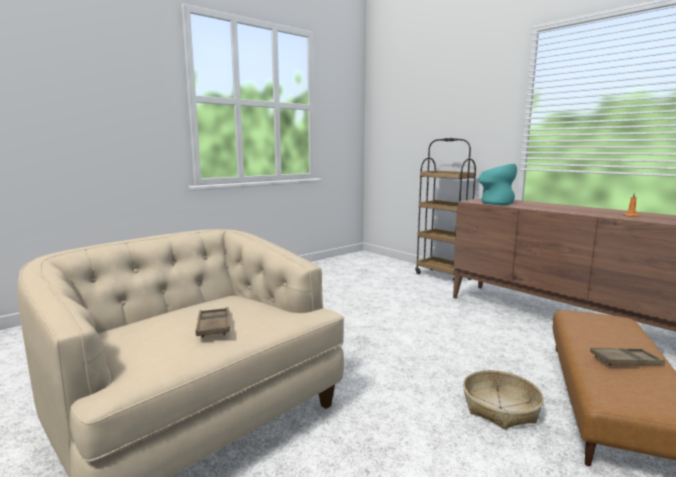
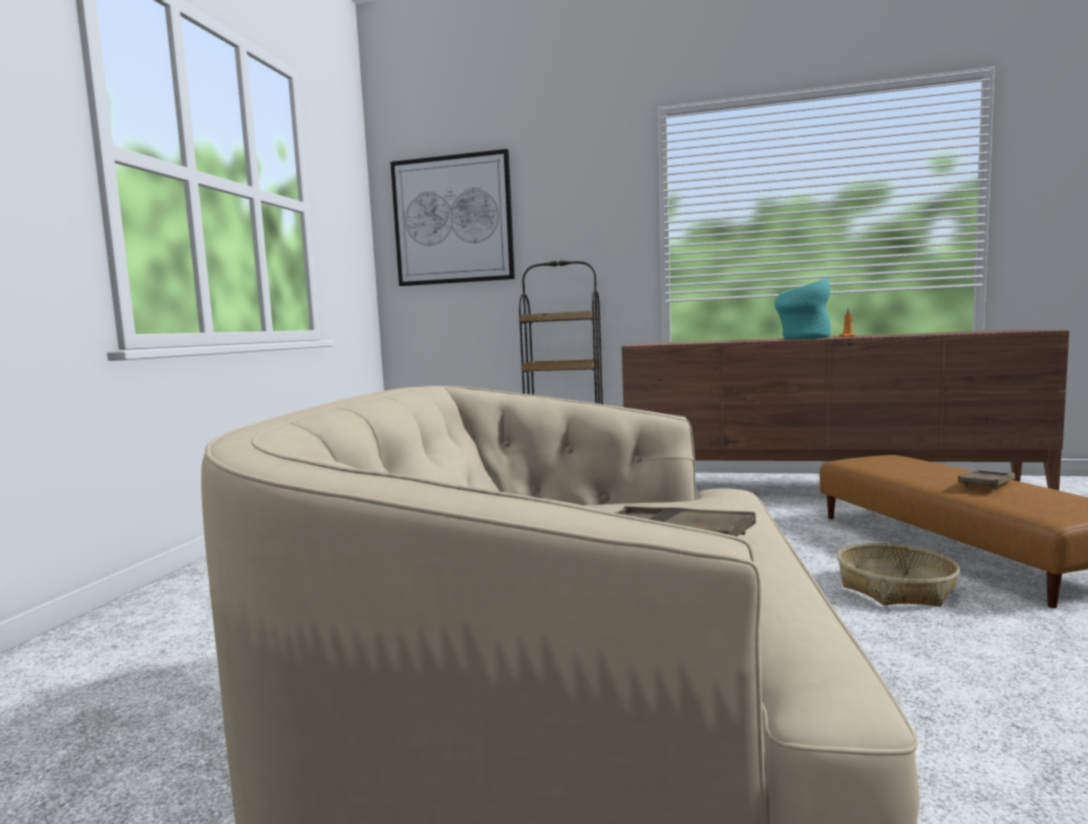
camera: 35 degrees left, 5 degrees down
(402, 108) = (453, 220): none -> picture
(495, 203) = (670, 343): turquoise vase -> turquoise vase (801, 338)

